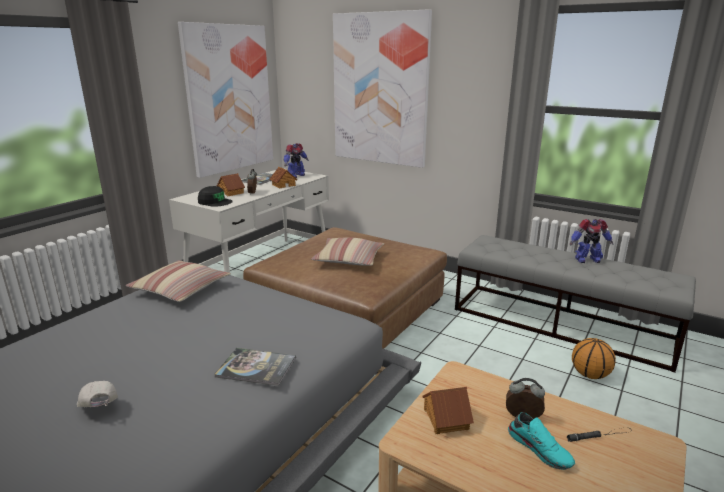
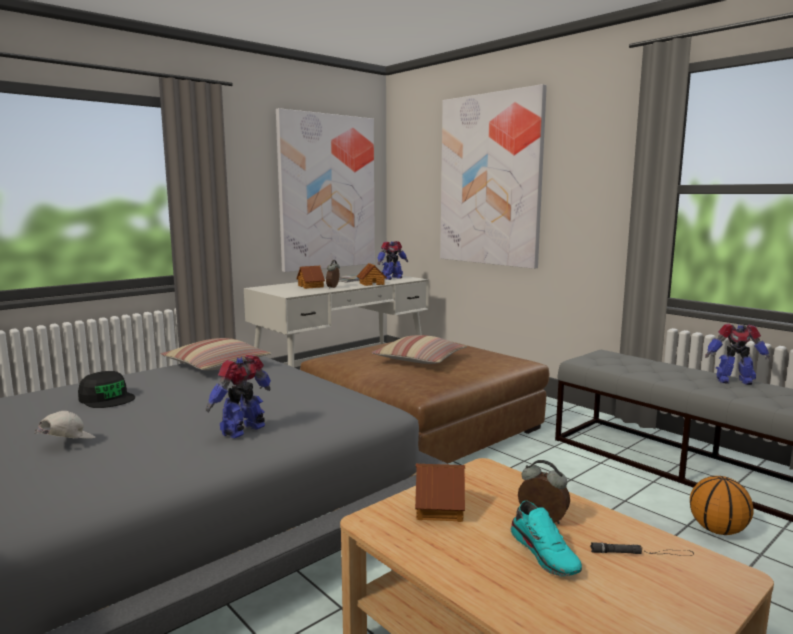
camera: 15 degrees right, 10 degrees down
(99, 410) = (66, 444): white cap -> white cap turned 45 degrees clockwise
(215, 202) = (287, 291): black cap -> black cap (107, 398)
(256, 367) = (244, 430): book -> toy robot

